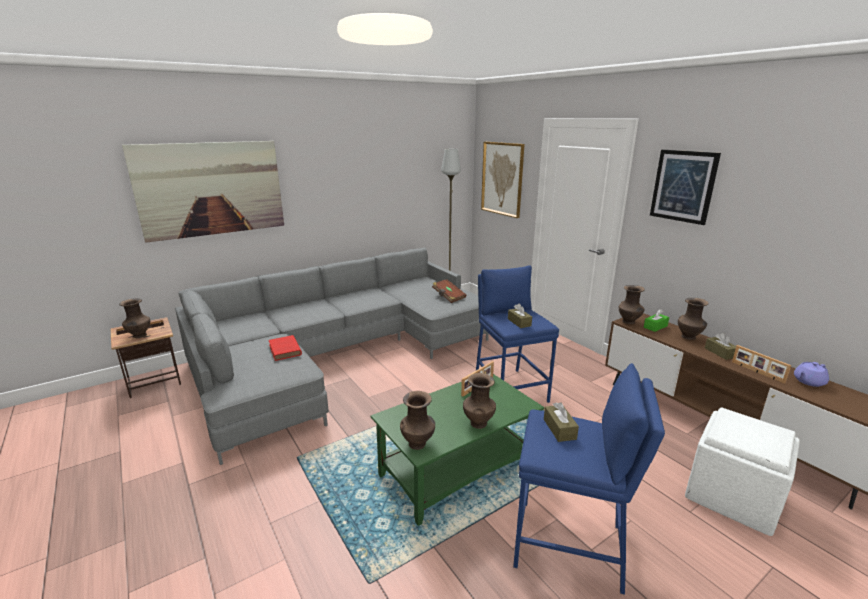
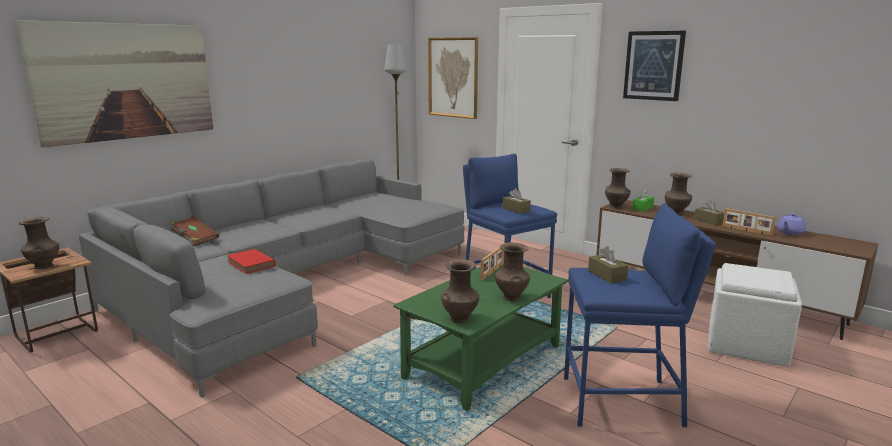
camera: 15 degrees left, 5 degrees down
(448, 297) = (413, 206): brown book -> brown book (194, 239)

